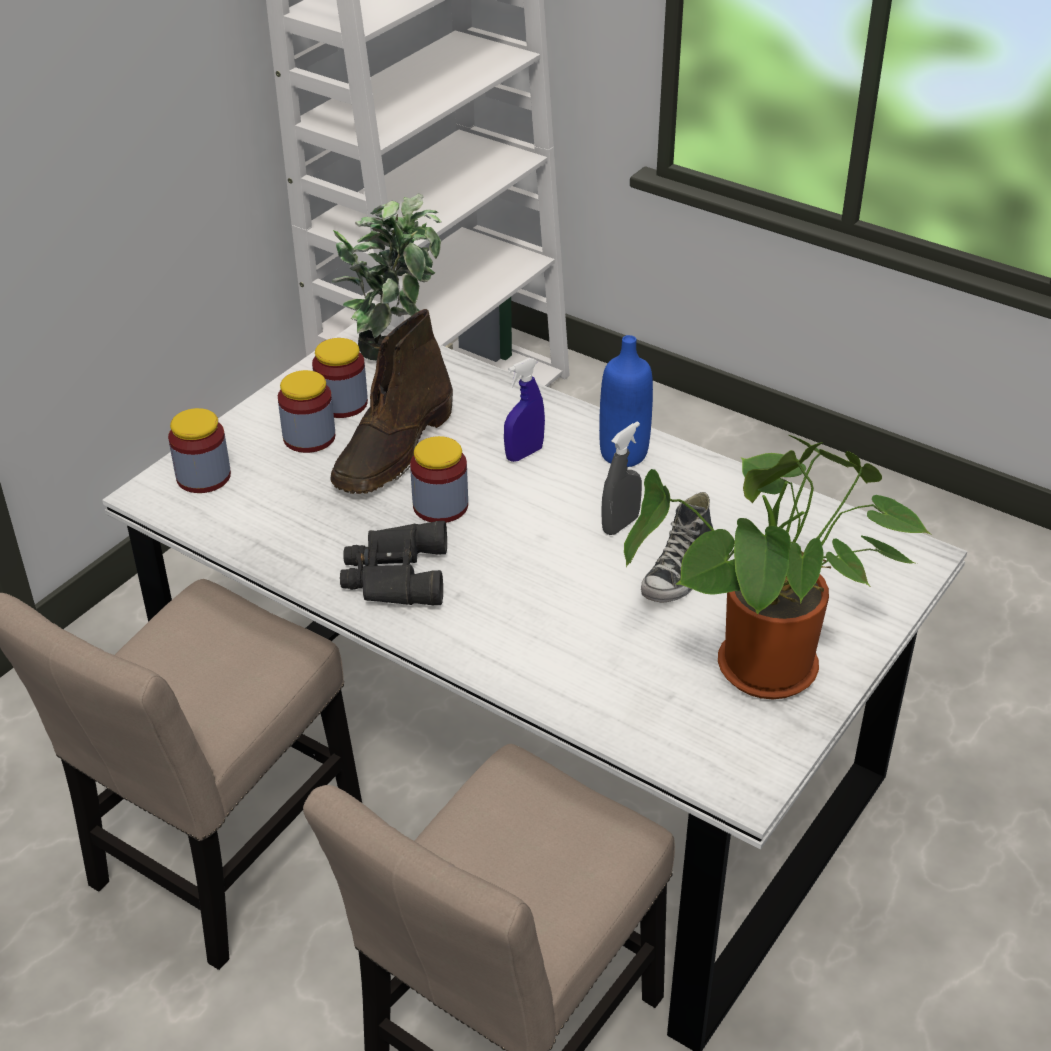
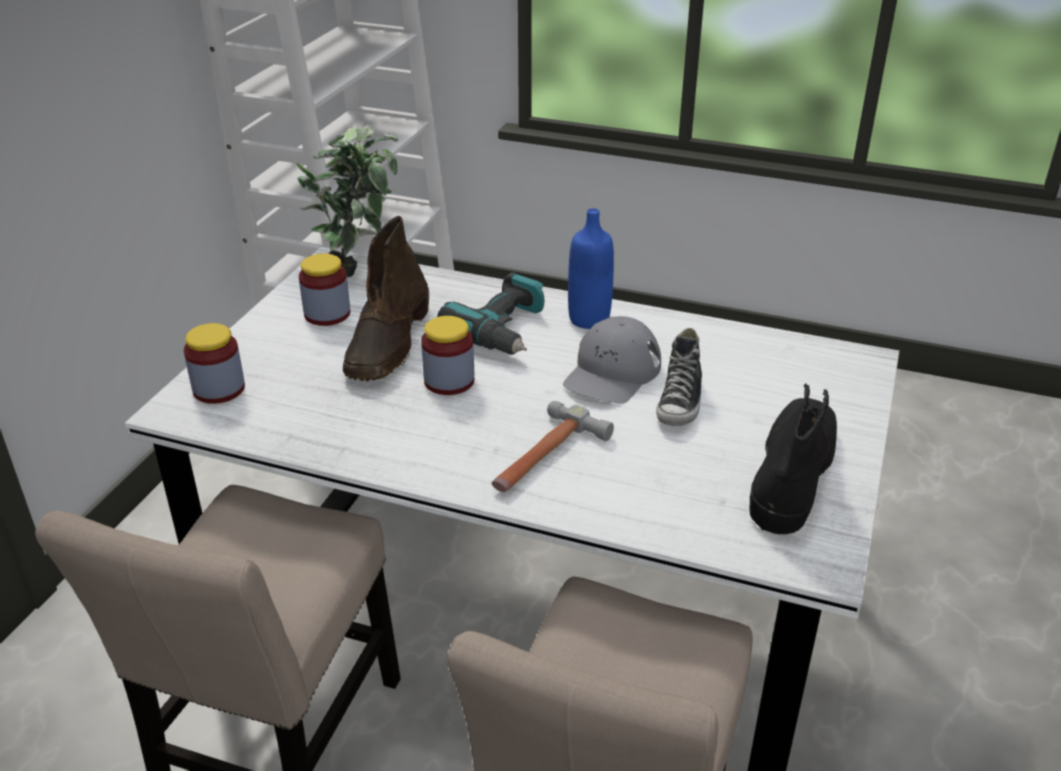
camera: 15 degrees left, 5 degrees down
(309, 437) = (307, 344): jar -> none
(393, 575) = (430, 443): black binoculars -> none
(503, 612) = (543, 457): none -> hammer
(524, 454) = (504, 330): blue spray bottle -> power drill
(620, 525) = (612, 372): grey spray bottle -> grey cap
(764, 677) = (793, 472): potted plant -> black boot

